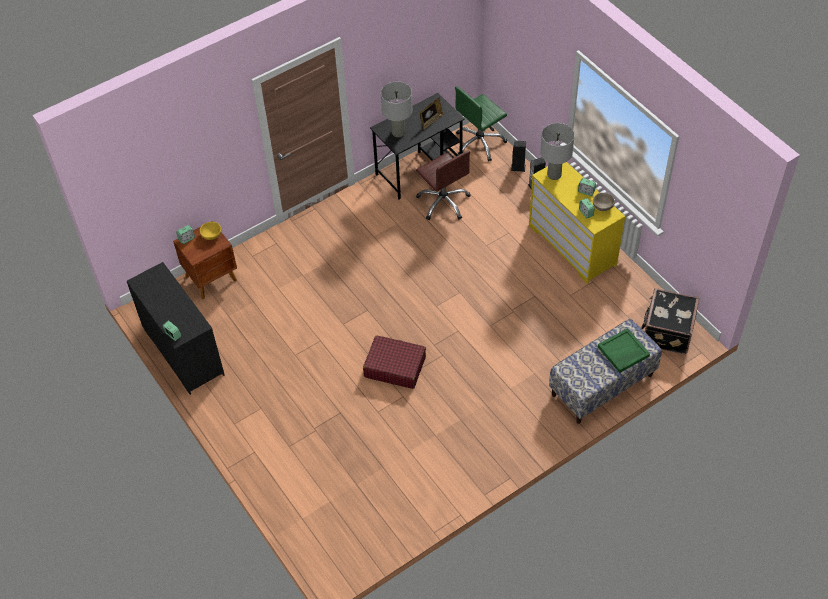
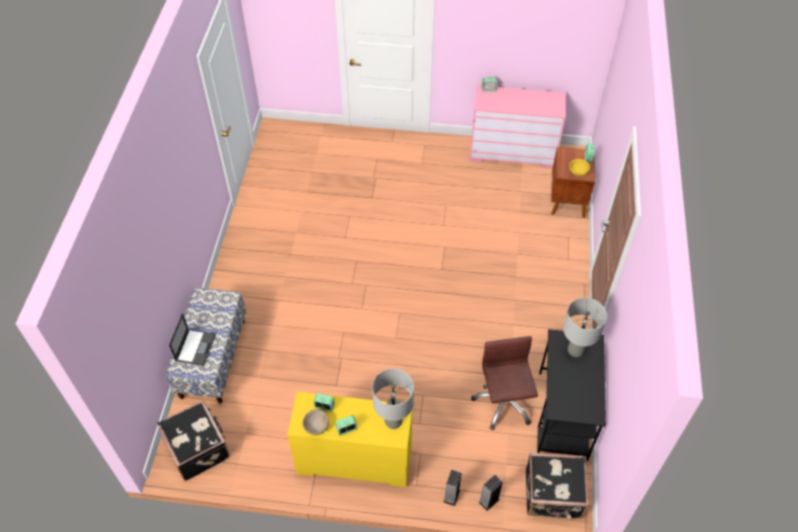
camera: 130 degrees right, 0 degrees up
(182, 352) = (512, 152): black dresser -> pink dresser
(394, 367) = (374, 249): red suitcase -> none
(431, 121) = (567, 388): picture frame -> none
(443, 202) = (503, 403): brown office chair -> brown office chair turned 75 degrees clockwise
(479, 143) = (553, 495): green office chair -> black suitcase
(623, 352) = (195, 347): green tray -> laptop

